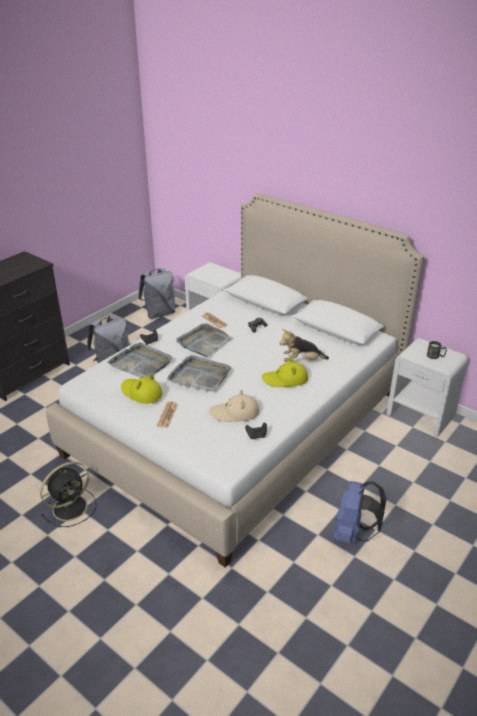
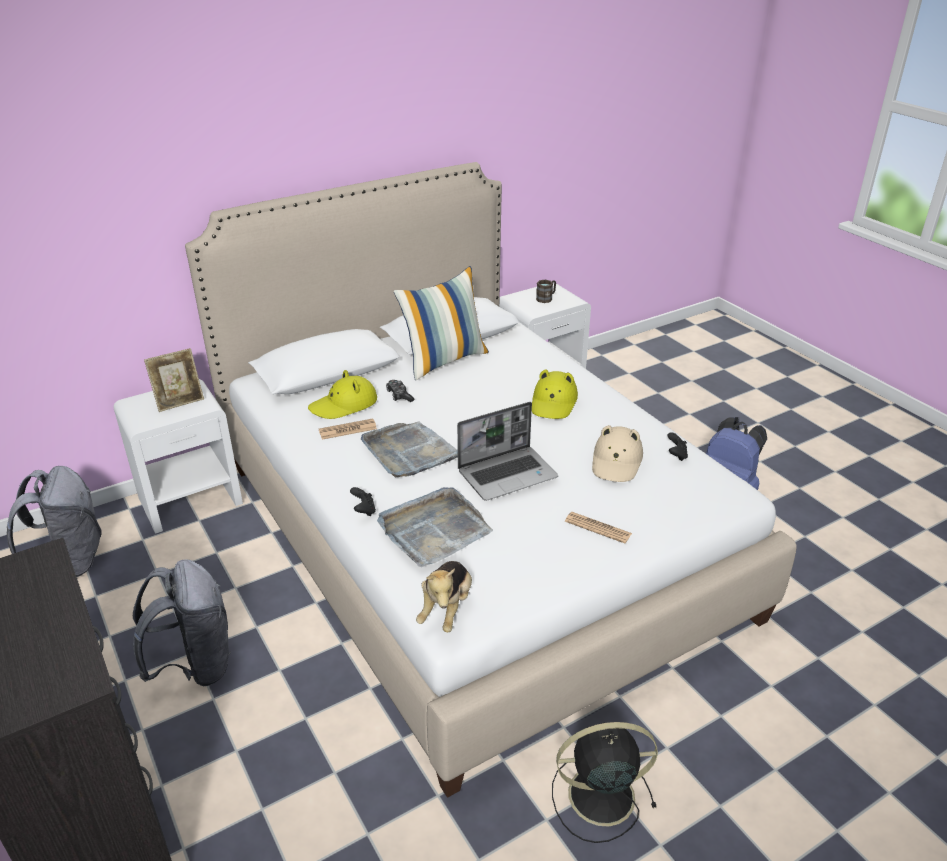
camera: 70 degrees left, 0 degrees up
(71, 507) = (598, 796): black fan -> black fan turned 75 degrees counterclockwise
(141, 392) = (527, 544): yellow hat -> yellow hat (344, 405)
(199, 376) = (508, 474): grey tray -> laptop
(218, 275) = (179, 401): none -> picture frame
(301, 361) = (516, 380): plush toy -> plush toy (446, 608)
(306, 332) = (444, 360): none -> pillow

